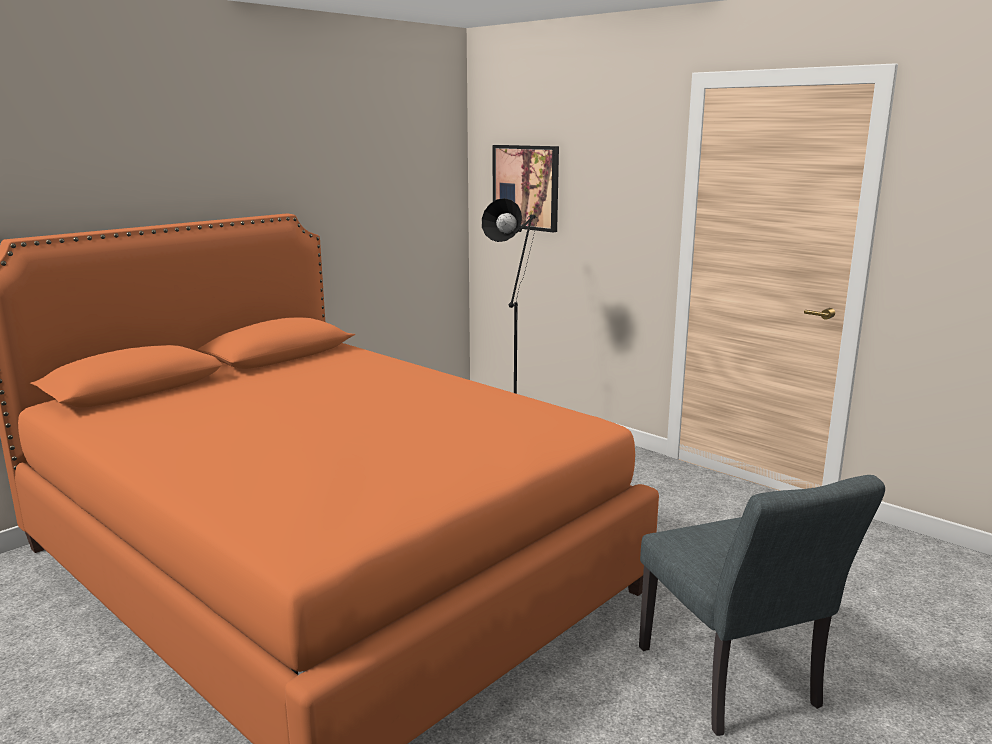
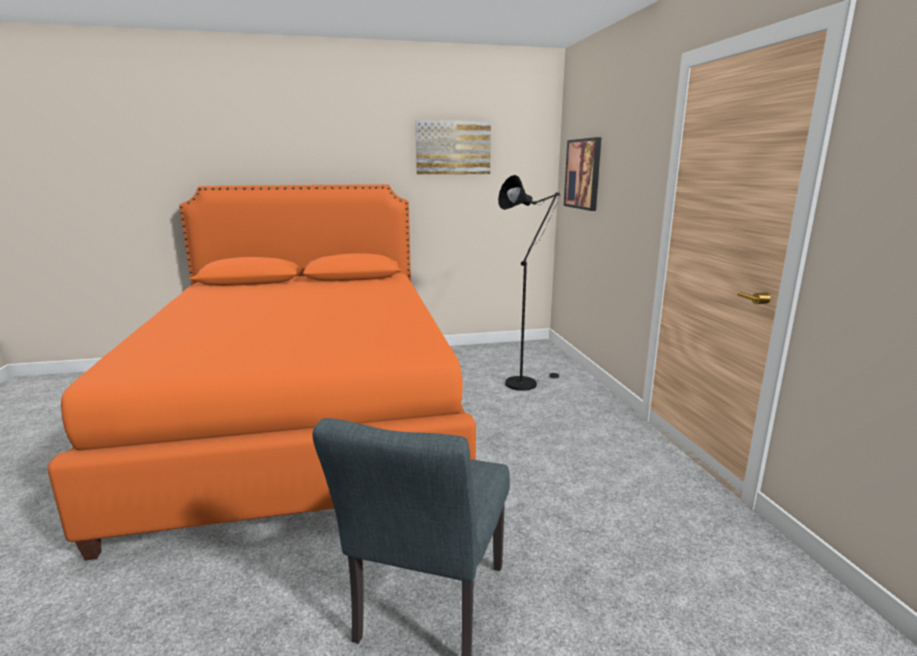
camera: 35 degrees right, 0 degrees up
(357, 157) = (453, 148): none -> picture

